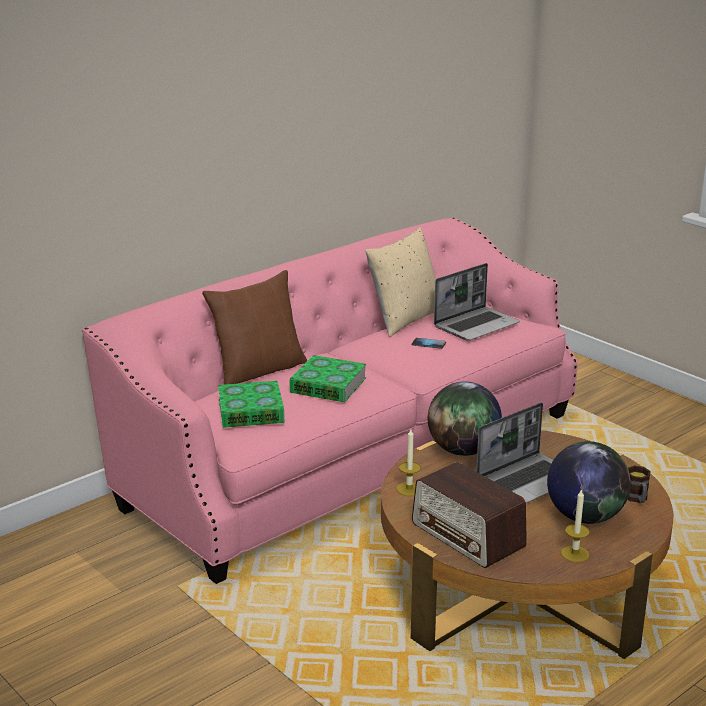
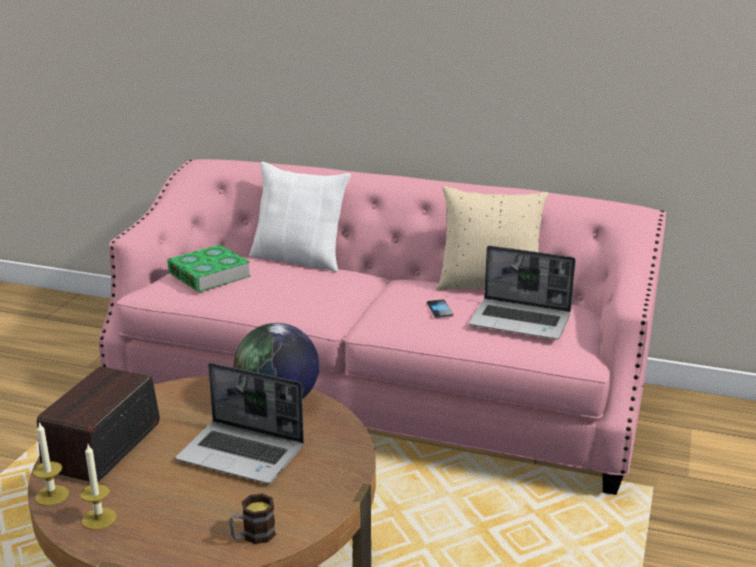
camera: 60 degrees right, 0 degrees up
(258, 370) = (299, 259): brown pillow -> white pillow
(328, 385) = (291, 290): book -> none
(409, 489) = (176, 394): candle -> candle (52, 495)
(584, 516) = (185, 508): globe -> none

